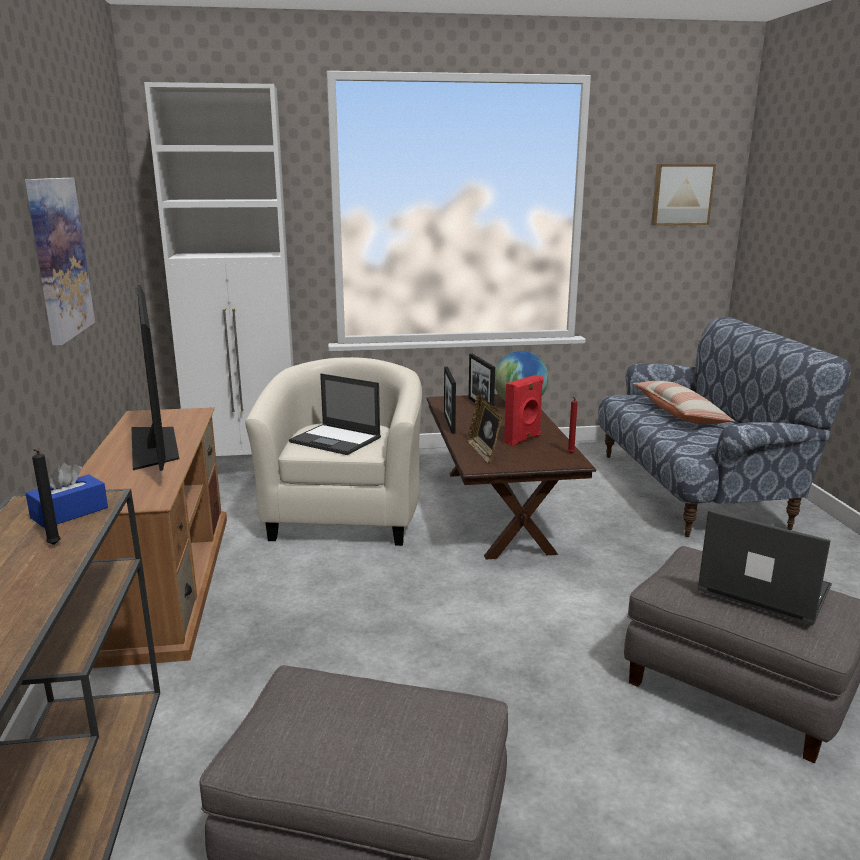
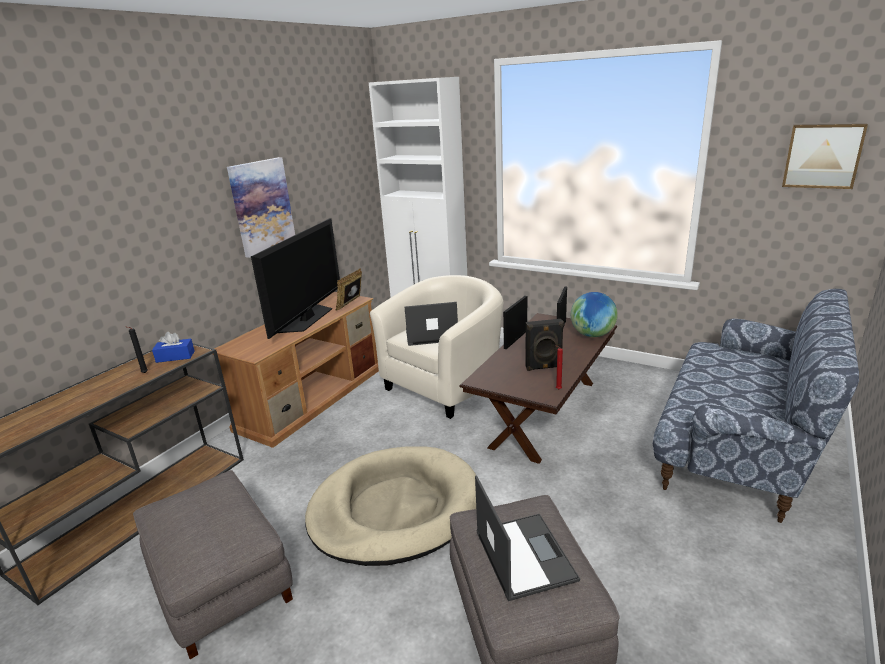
camera: 40 degrees right, 5 degrees up
(336, 440) = (430, 335): laptop -> laptop turned 105 degrees clockwise
(471, 654) = (394, 509): none -> beige dog bed
(484, 452) = (500, 370): picture frame -> picture frame (351, 304)
(523, 440) = (544, 367): red speaker -> black speaker
(679, 414) = (732, 377): pillow -> none

